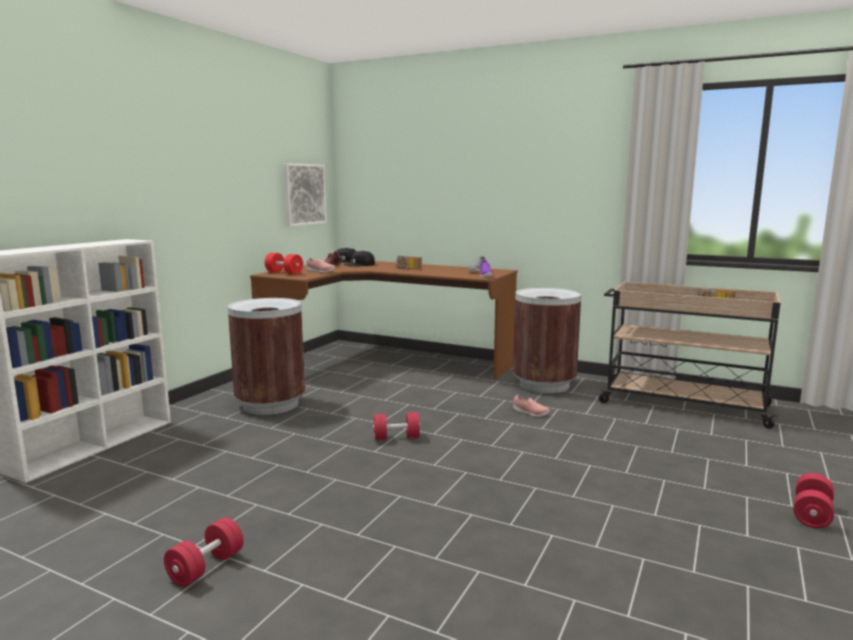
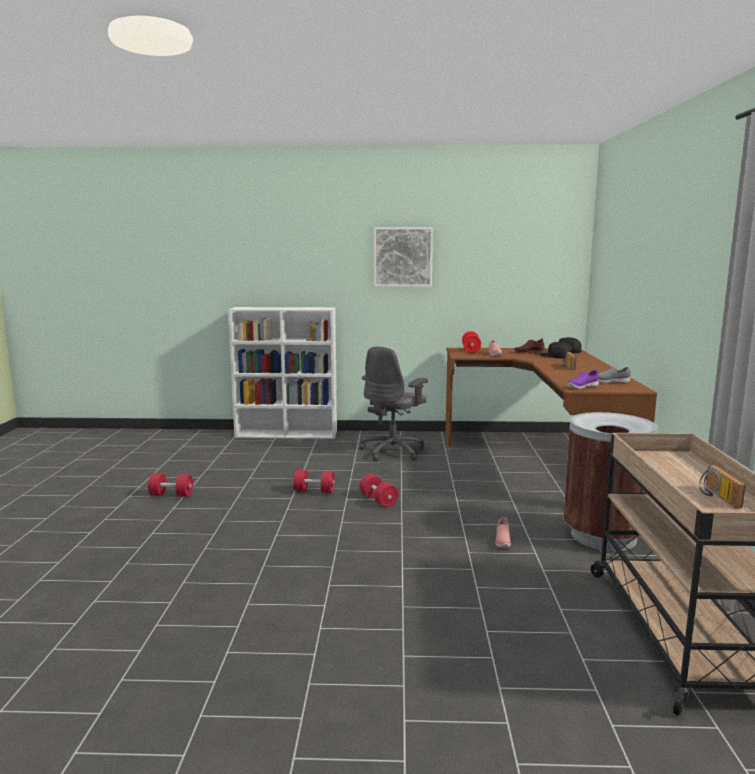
camera: 65 degrees right, 0 degrees up
(270, 405) = (393, 451): brown trash can -> grey office chair
(304, 194) = (537, 280): picture -> picture (403, 257)
(811, 514) = (390, 735): red dumbbell -> red dumbbell (314, 491)

